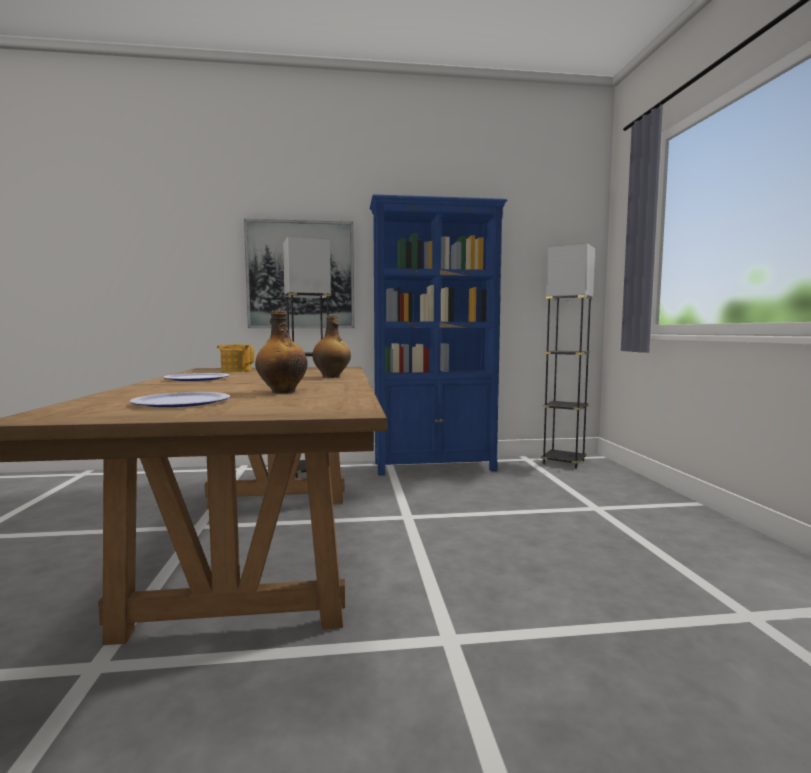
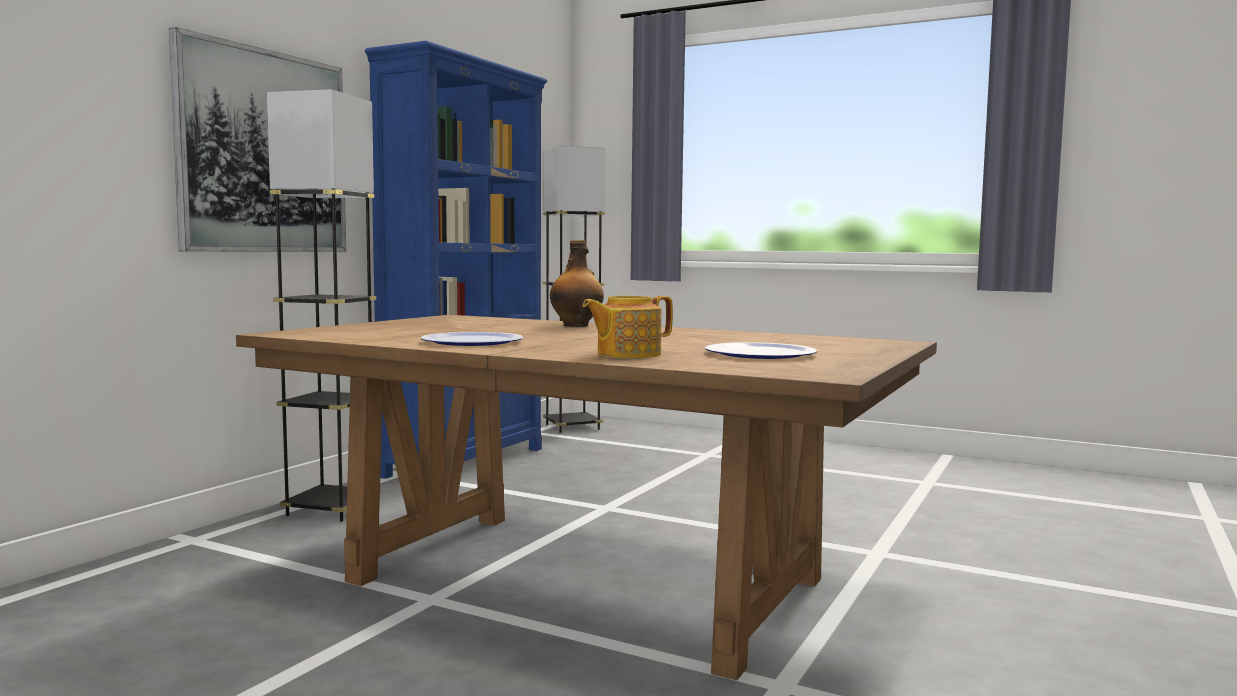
camera: 55 degrees left, 0 degrees up
(236, 370) = (366, 331): teapot -> teapot (627, 354)
(282, 392) = (715, 339): bottle -> none

